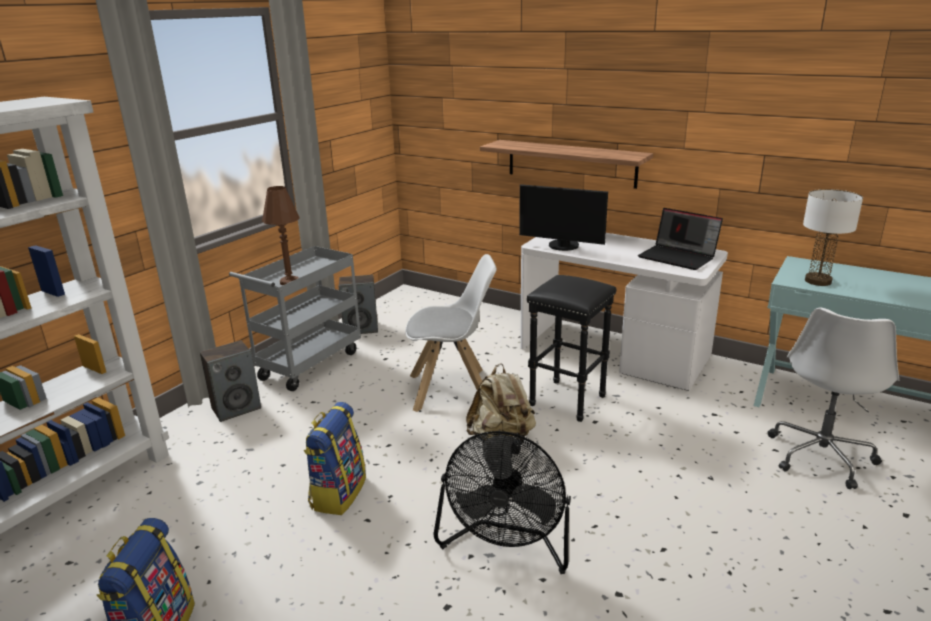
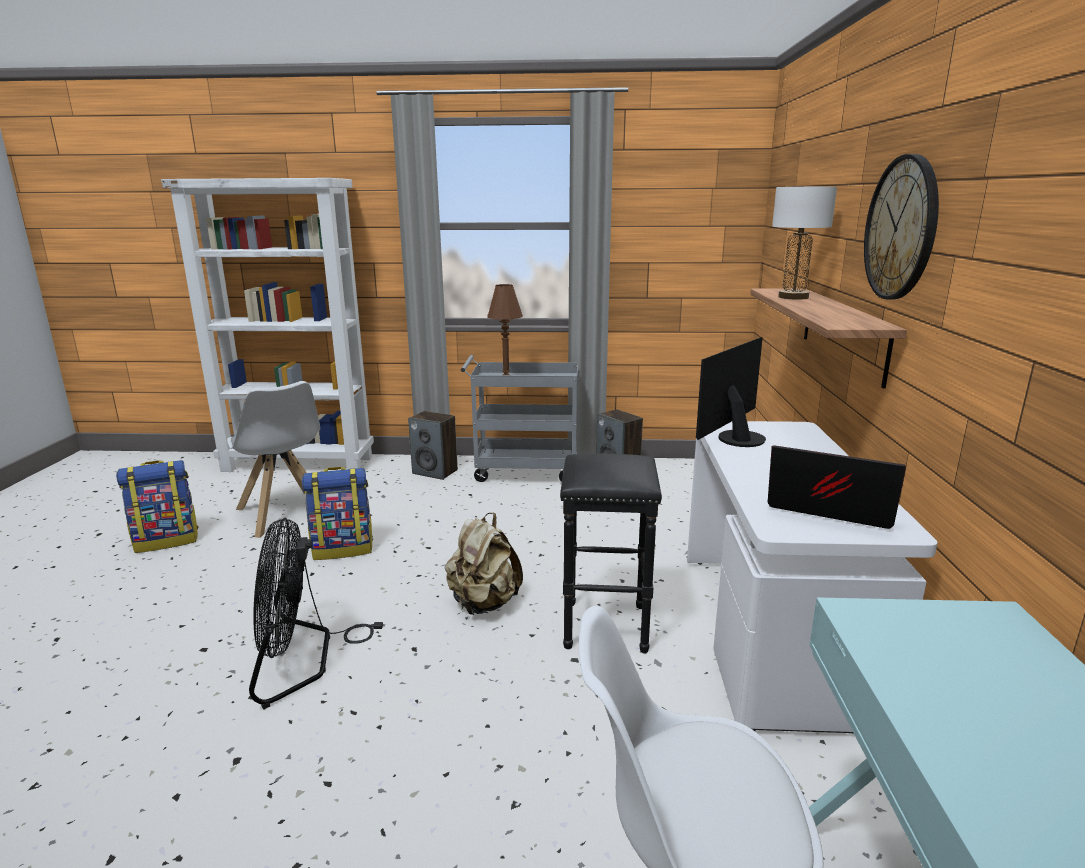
camera: 60 degrees right, 5 degrees down
(452, 390) = (554, 548): chair -> chair (285, 514)
(562, 246) = (736, 438): monitor -> monitor turned 45 degrees clockwise
(631, 97) = (901, 228): none -> wall clock
(678, 257) = (827, 509): laptop -> laptop turned 105 degrees clockwise
(818, 281) = (912, 650): table lamp -> table lamp (793, 297)

